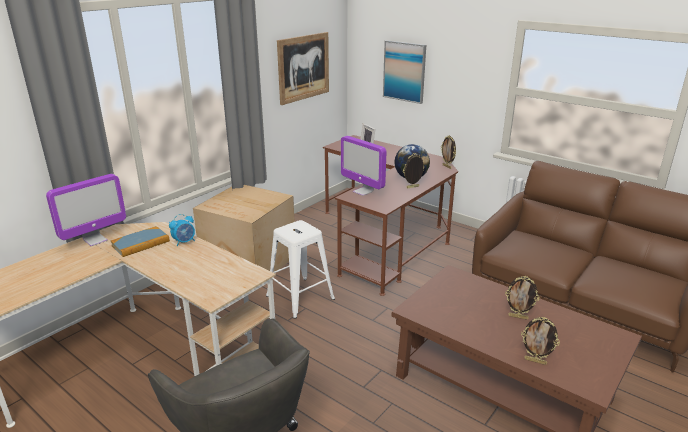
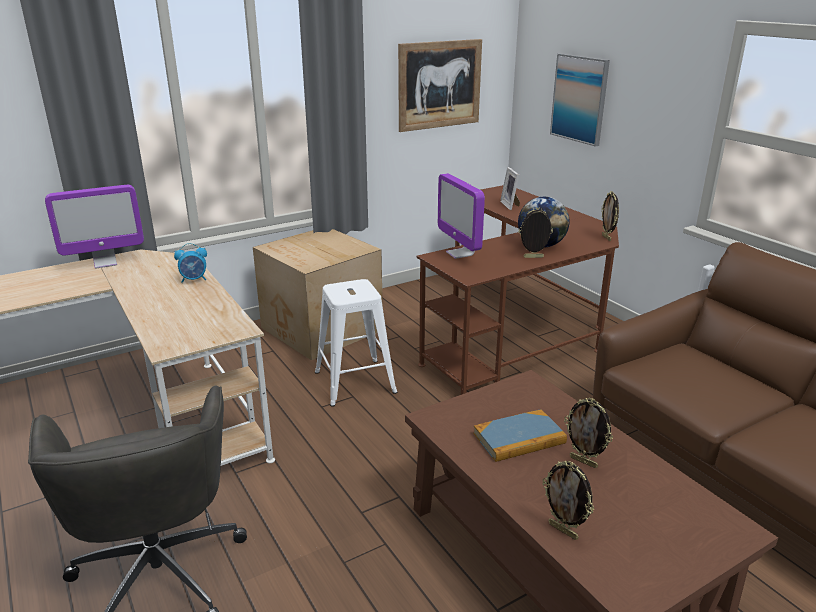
camera: 20 degrees right, 0 degrees up
(141, 243) = (147, 274): book -> book (519, 438)

